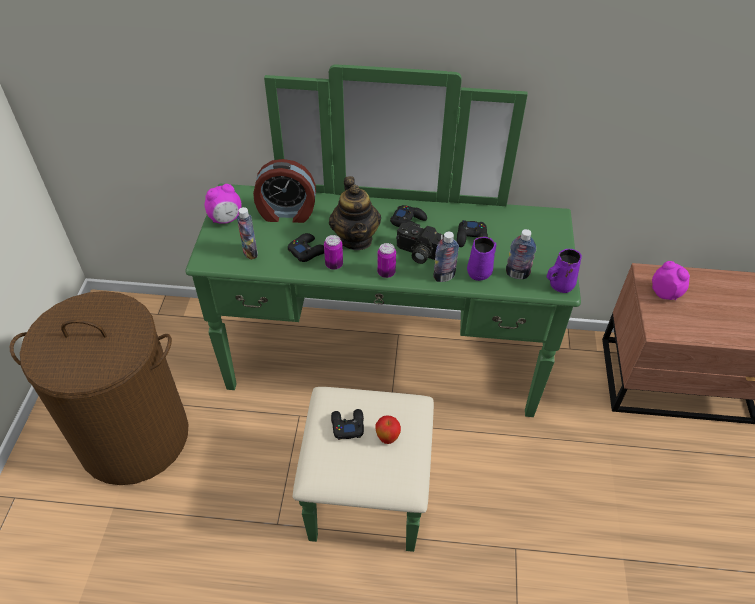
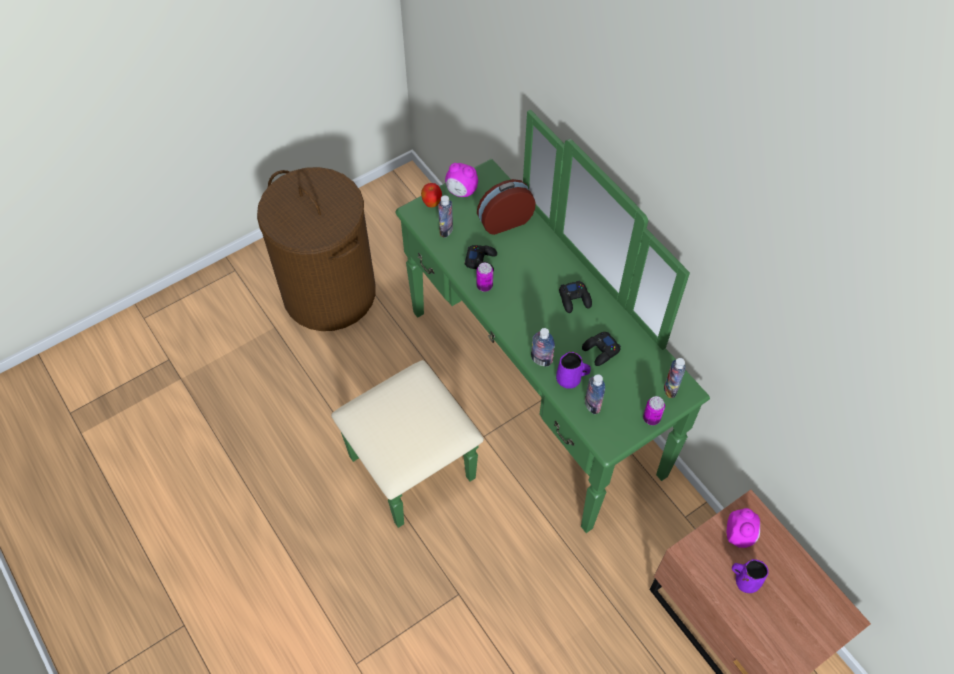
camera: 50 degrees right, 10 degrees up
(286, 213) = (504, 220): alarm clock -> alarm clock turned 105 degrees clockwise
(347, 425) = (404, 402): black game controller -> none
(355, 238) = (523, 279): teapot -> none
(386, 272) = (508, 322): can -> can (651, 418)
(387, 438) = (416, 433): apple -> apple (432, 203)
(419, 253) = (548, 328): camera -> none
(544, 223) = (670, 389): none -> bottle
(560, 285) = (610, 440): purple mug -> purple mug (745, 581)

